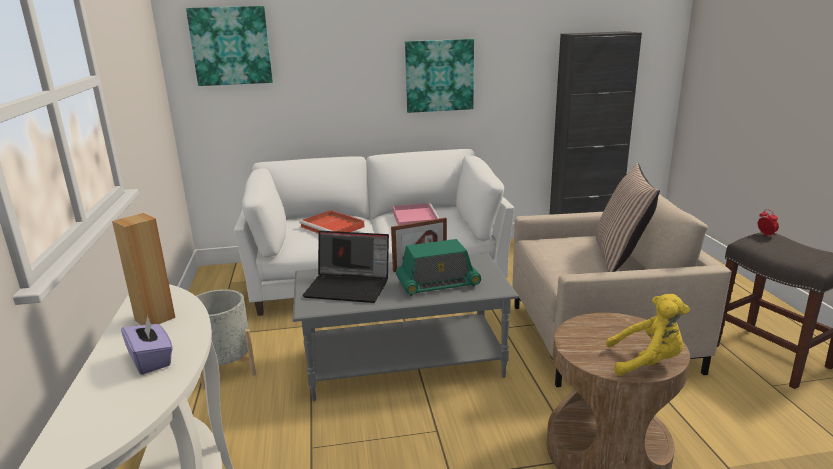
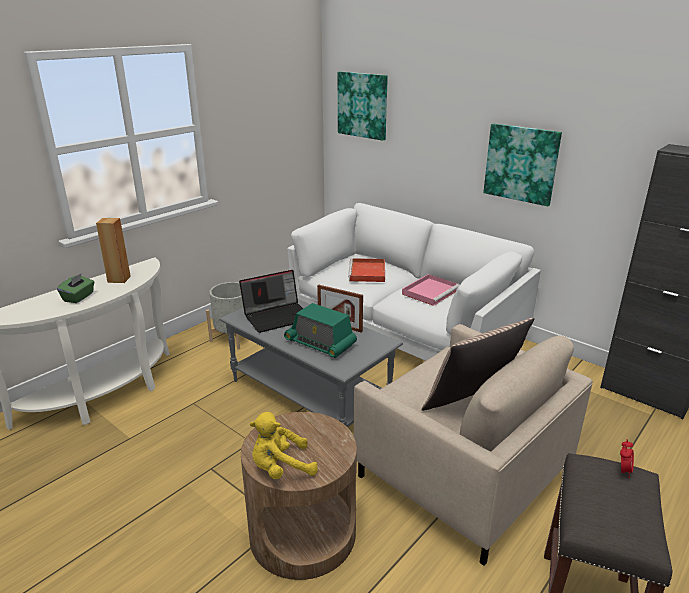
camera: 50 degrees right, 5 degrees up
(151, 360) = (79, 297): purple tissue box -> green tissue box
(349, 287) = (277, 316): laptop -> laptop turned 90 degrees counterclockwise
(647, 362) = (281, 468): yellow plush toy -> yellow plush toy turned 105 degrees clockwise

